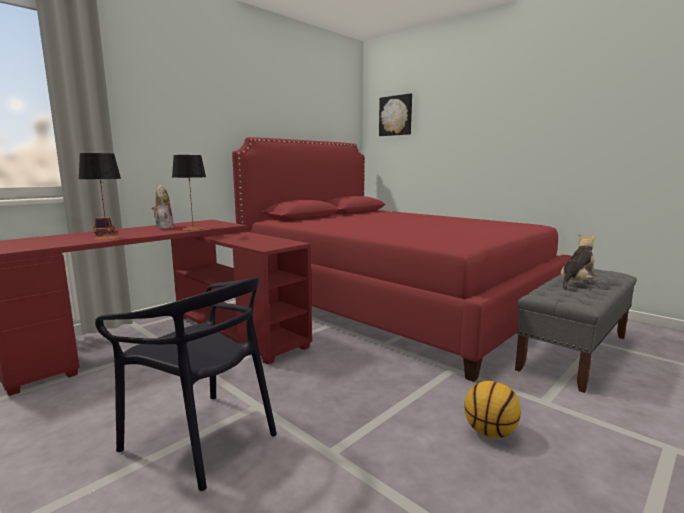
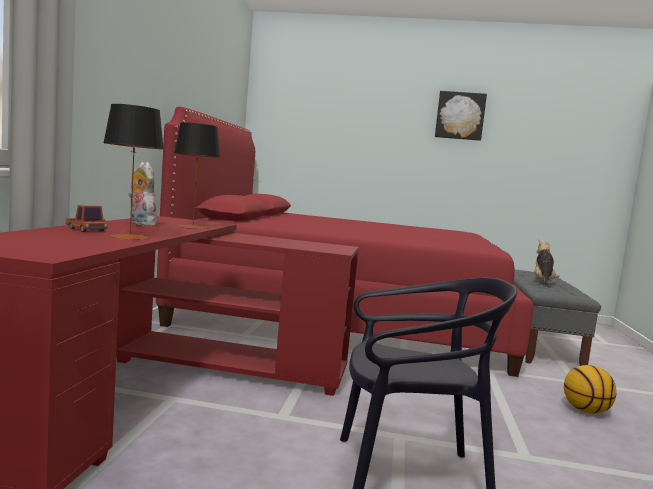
camera: 35 degrees left, 5 degrees down
(396, 115) = (296, 105): picture -> picture (460, 116)

